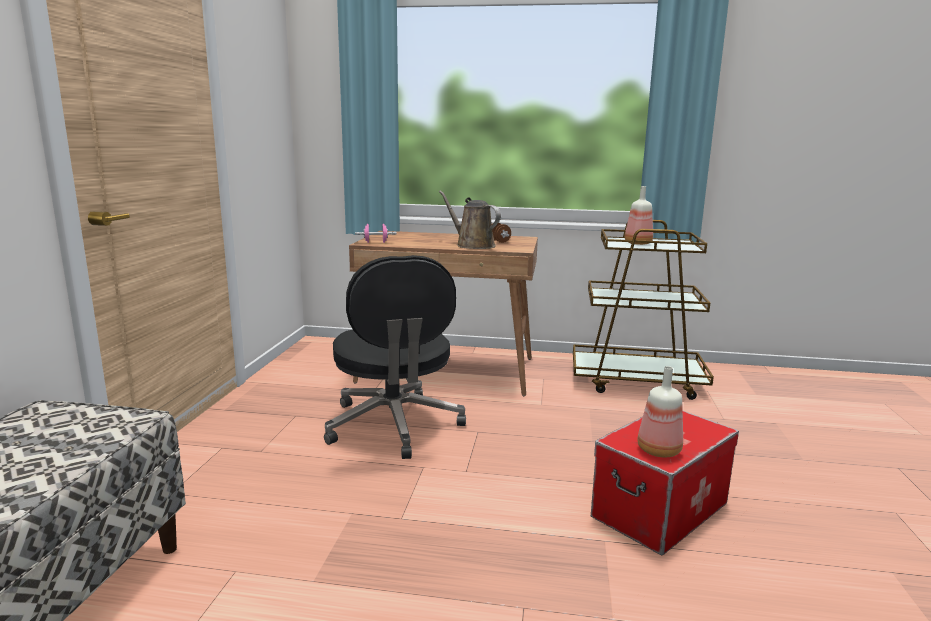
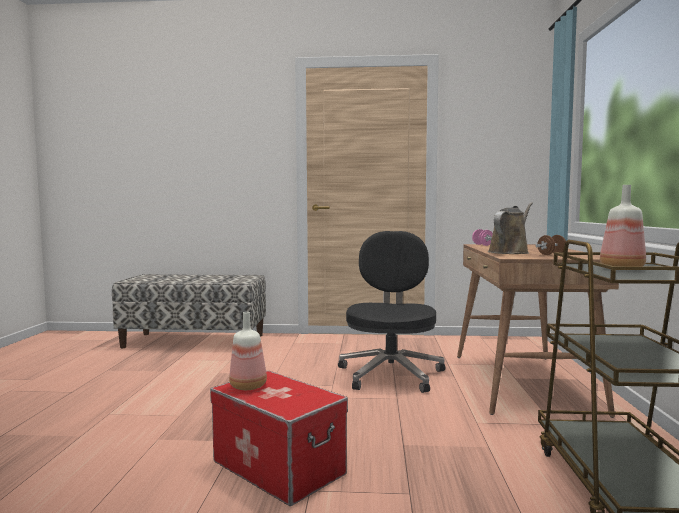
camera: 85 degrees right, 10 degrees down
(394, 426) = (391, 373): black office chair -> black office chair turned 120 degrees clockwise

